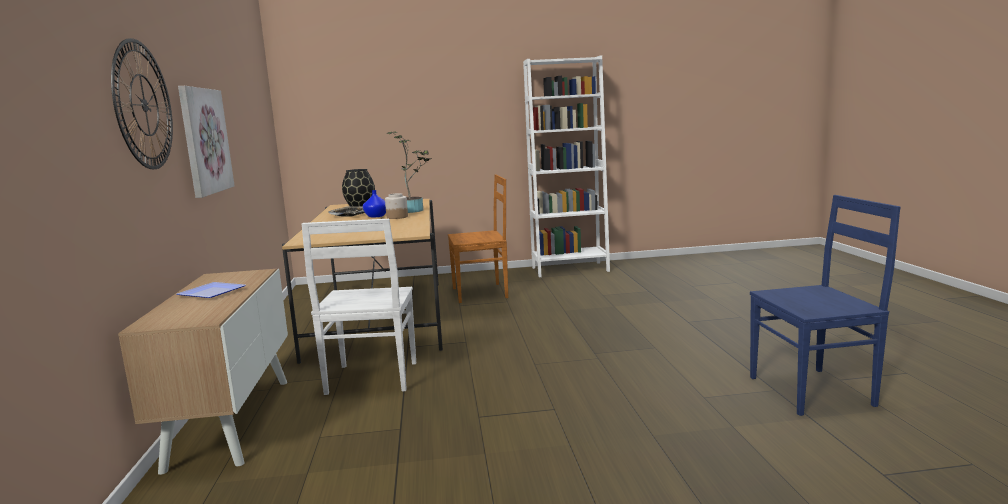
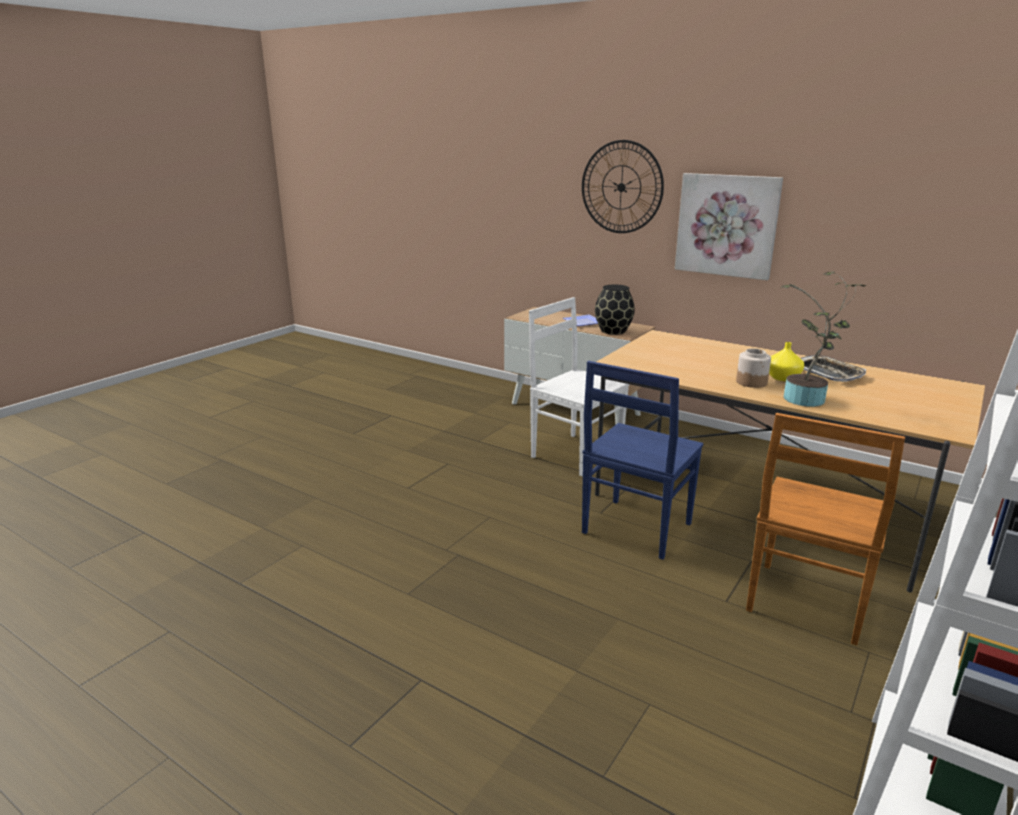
camera: 130 degrees right, 10 degrees up
(360, 206) = (926, 392): black vase -> black vase (613, 331)
(376, 216) = (783, 378): blue vase -> yellow vase
(813, 391) = (199, 598): blue chair -> blue chair (635, 529)

